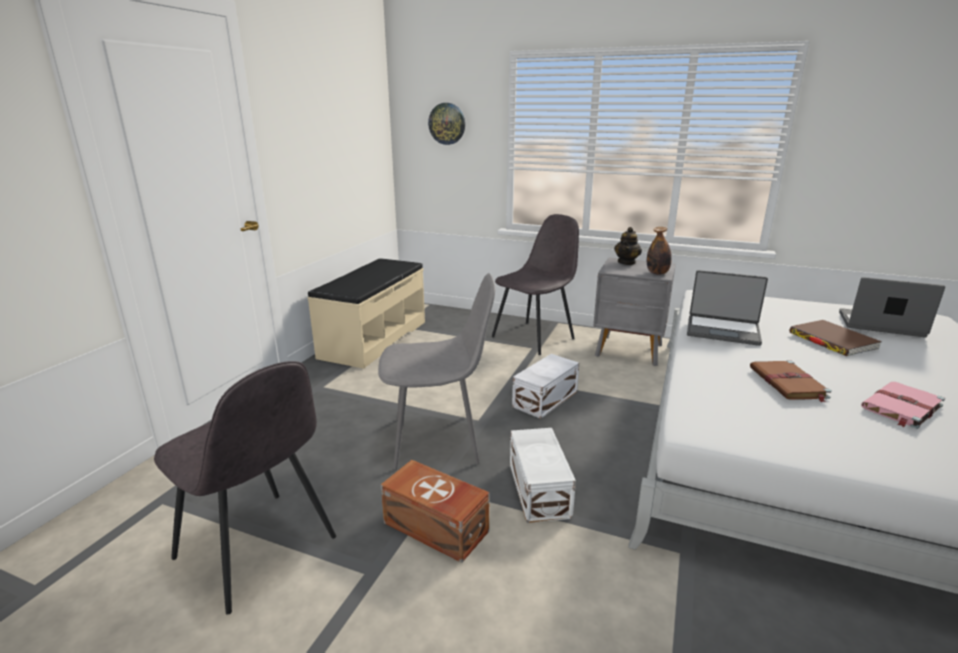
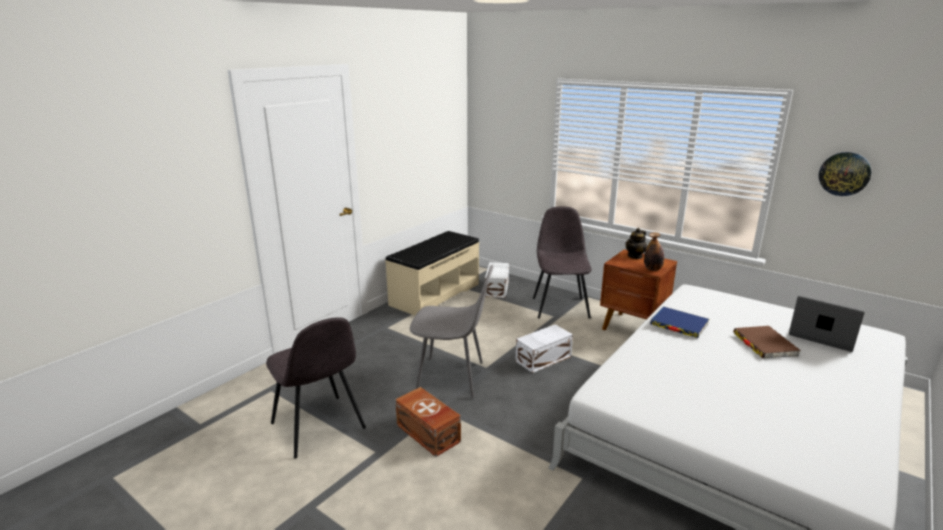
camera: 15 degrees right, 0 degrees up
(447, 123) = (508, 129): wall clock -> wall clock (844, 173)
(534, 337) = (560, 307): grey chair -> grey chair turned 60 degrees counterclockwise
(540, 489) = (507, 421): white storage box -> white storage box (497, 288)
(629, 351) = (633, 329): grey nightstand -> brown nightstand
(722, 331) = (679, 325): laptop -> blue book
(788, 383) = (694, 372): brown book -> none
(901, 407) = (767, 402): pink book -> none

